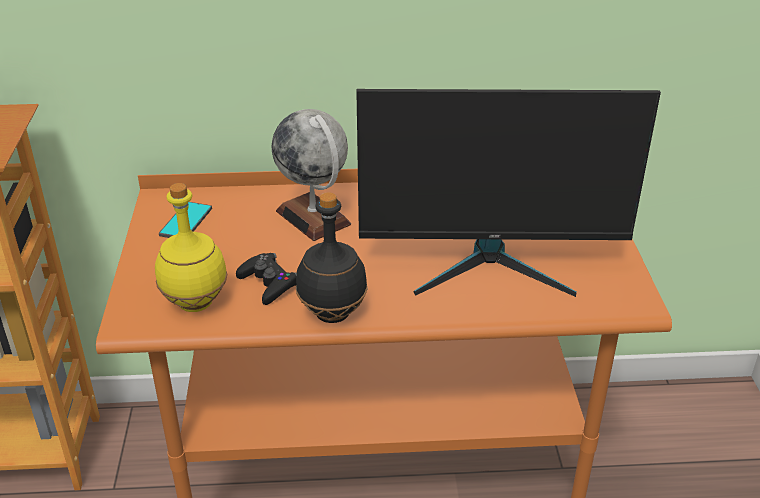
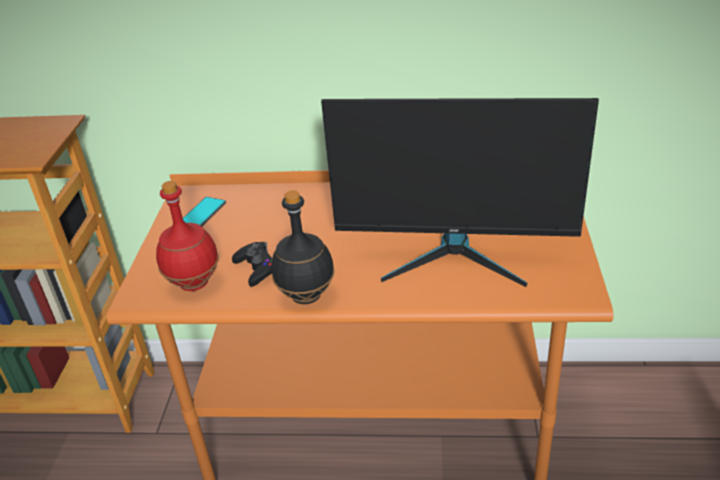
camera: 10 degrees right, 0 degrees up
(195, 303) = (193, 283): yellow bottle -> red bottle
(313, 218) = (308, 212): globe -> none

